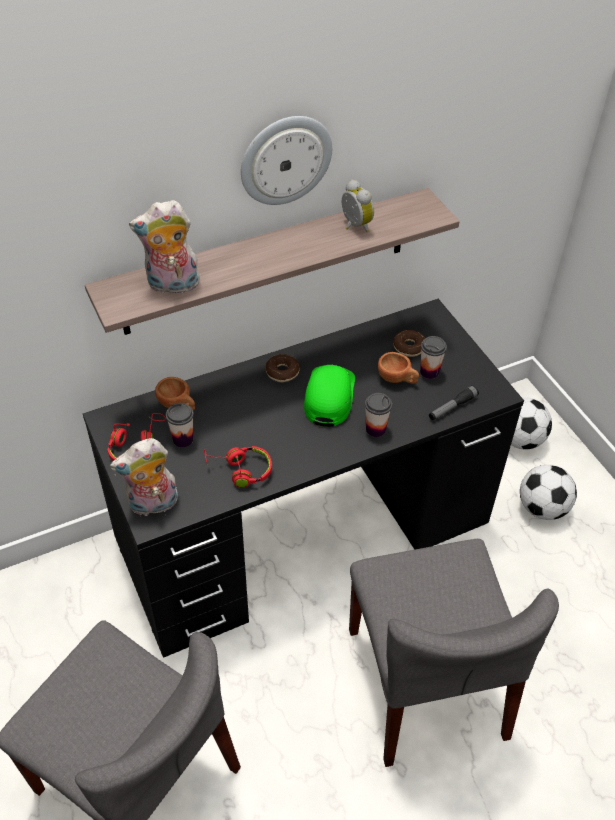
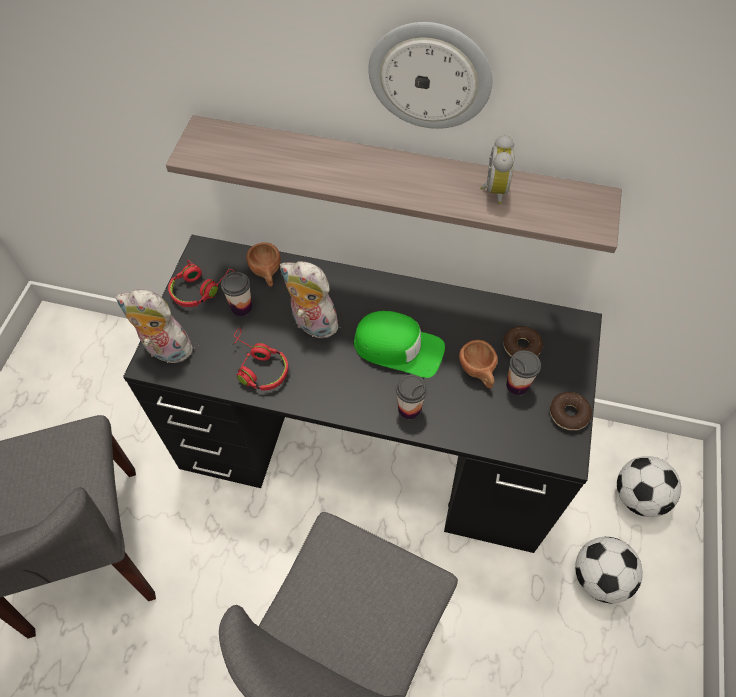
camera: 40 degrees right, 10 degrees up
(172, 286) = (258, 157): plush toy -> plush toy (311, 324)
(282, 372) = (380, 298): donut -> donut (568, 414)
(329, 396) = (398, 348): green cap -> green cap turned 60 degrees clockwise
(452, 407) = (504, 437): flashlight -> none

